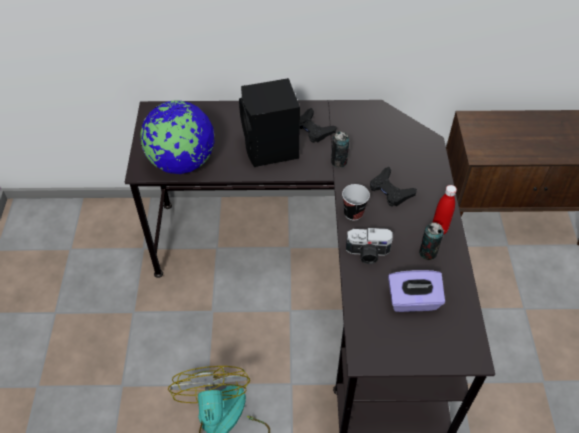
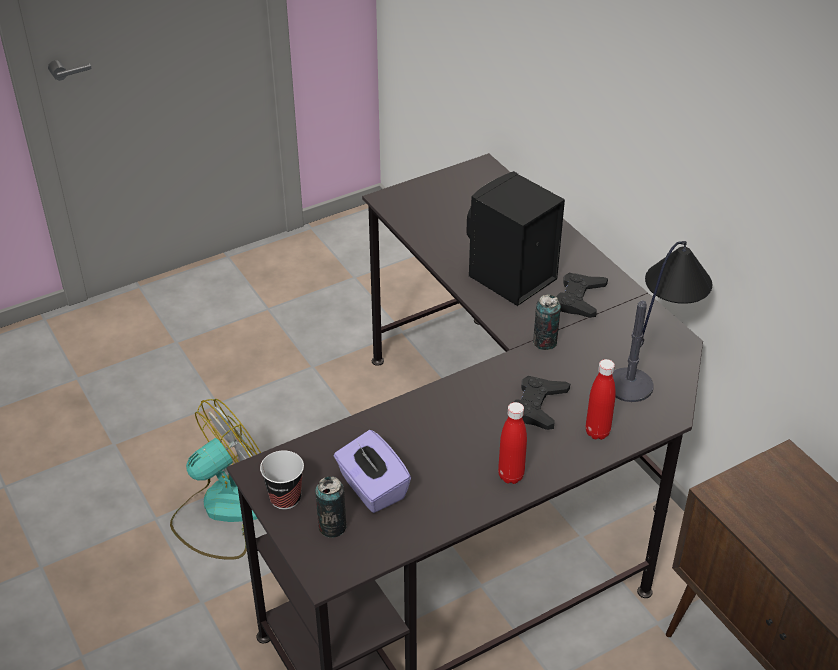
camera: 60 degrees right, 10 degrees down
(182, 162) = (425, 221): globe -> none
(353, 213) = (469, 386): cup -> cup (285, 498)
(367, 254) = (414, 421): camera -> none
(383, 125) = (653, 359): none -> table lamp
(426, 176) = (597, 432): none -> red bottle
(428, 252) = (461, 477): can -> can (332, 527)

